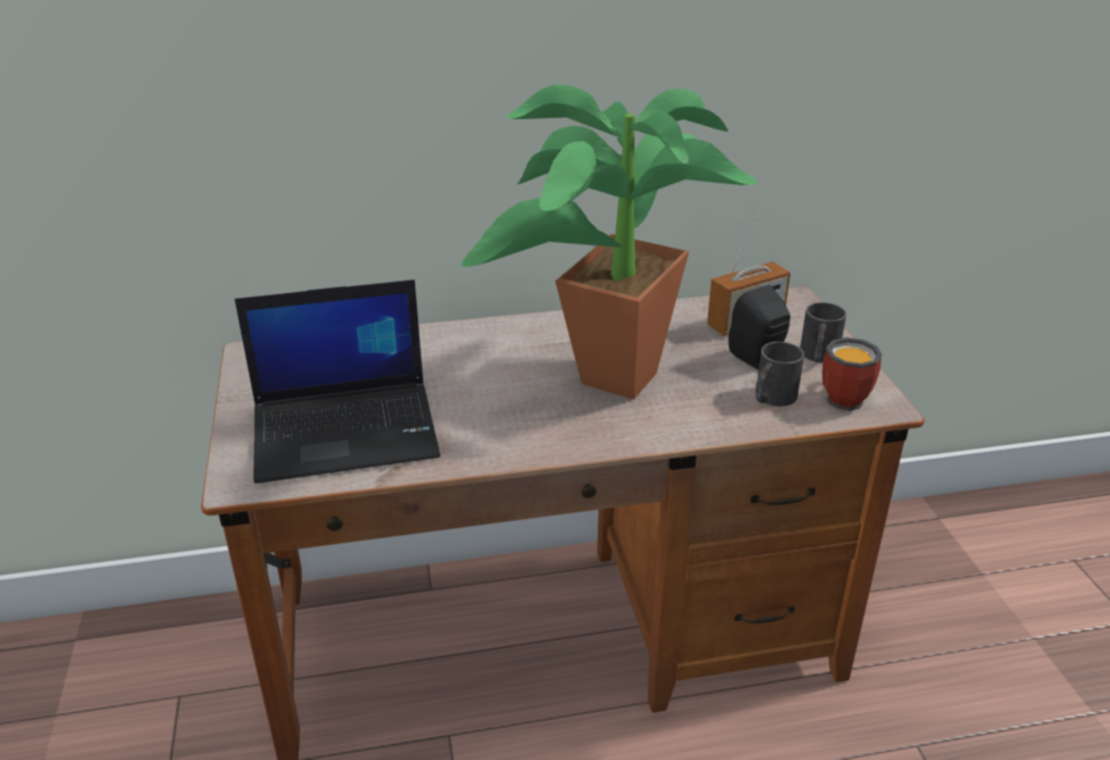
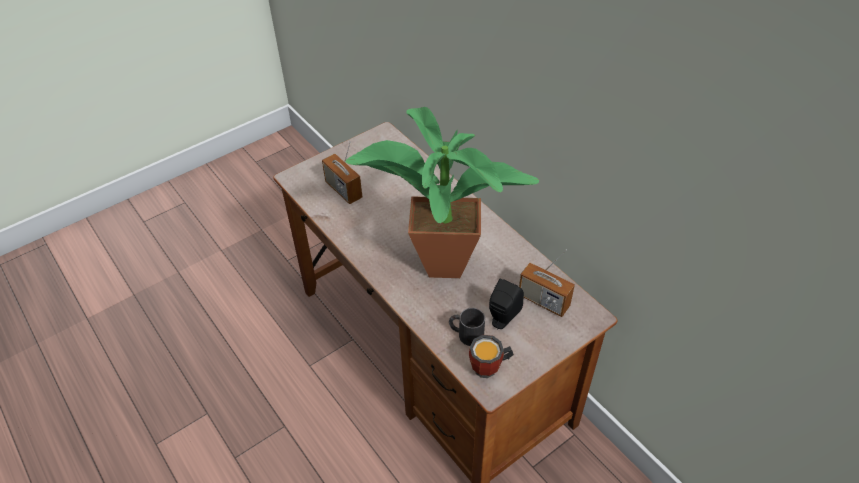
camera: 65 degrees right, 15 degrees up
(347, 431) = (343, 190): laptop -> radio
(818, 356) = (527, 345): black mug -> none

